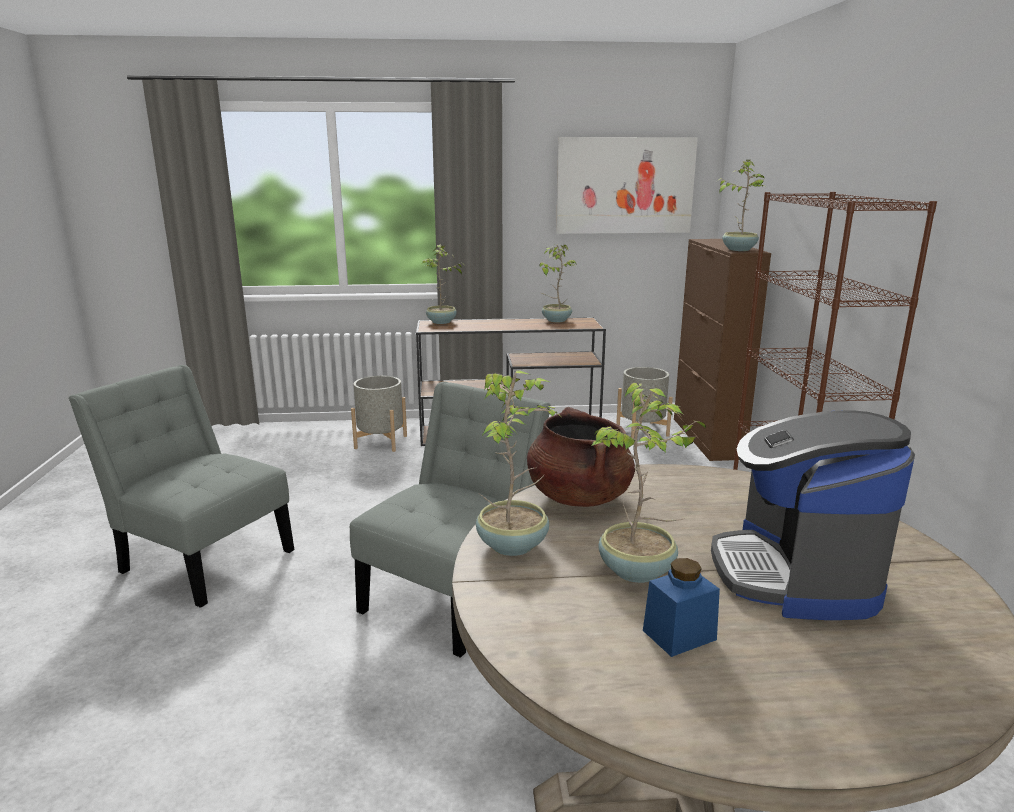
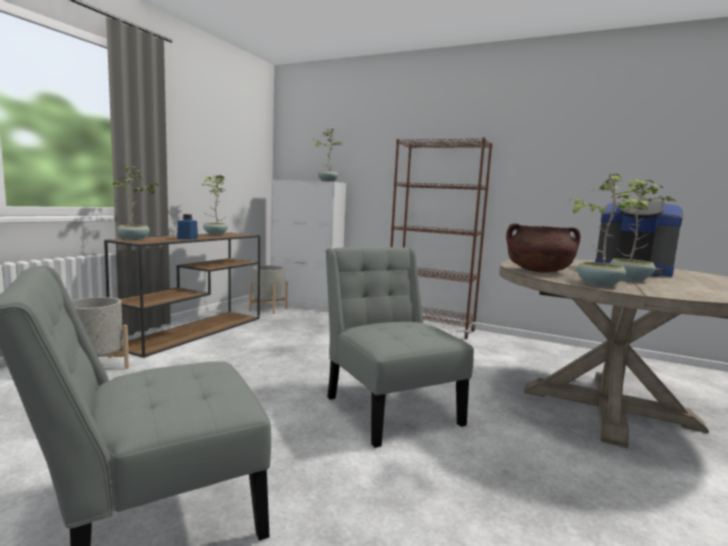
camera: 60 degrees left, 10 degrees down
(625, 185) = (230, 140): picture -> none
(679, 635) = (692, 285): blue jar -> blue jar (187, 238)
(707, 438) = (305, 304): brown cabinet -> white cabinet

